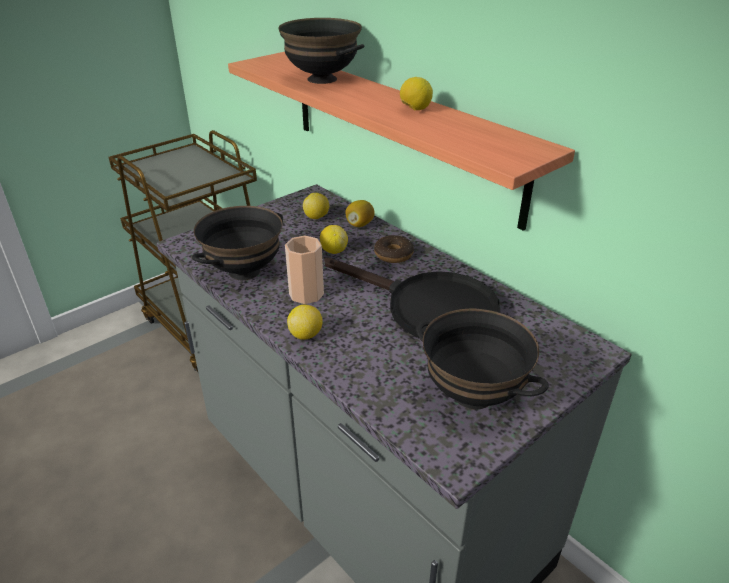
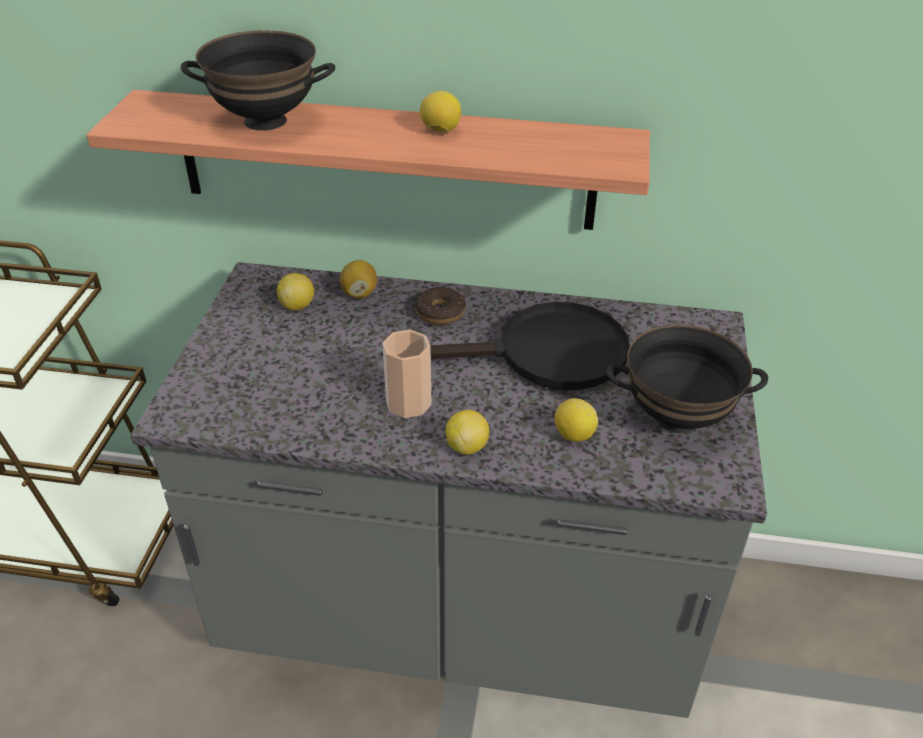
camera: 40 degrees left, 5 degrees up
(245, 272) = (304, 413): black bowl -> none
(334, 251) = (372, 338): lemon -> lemon (573, 435)

